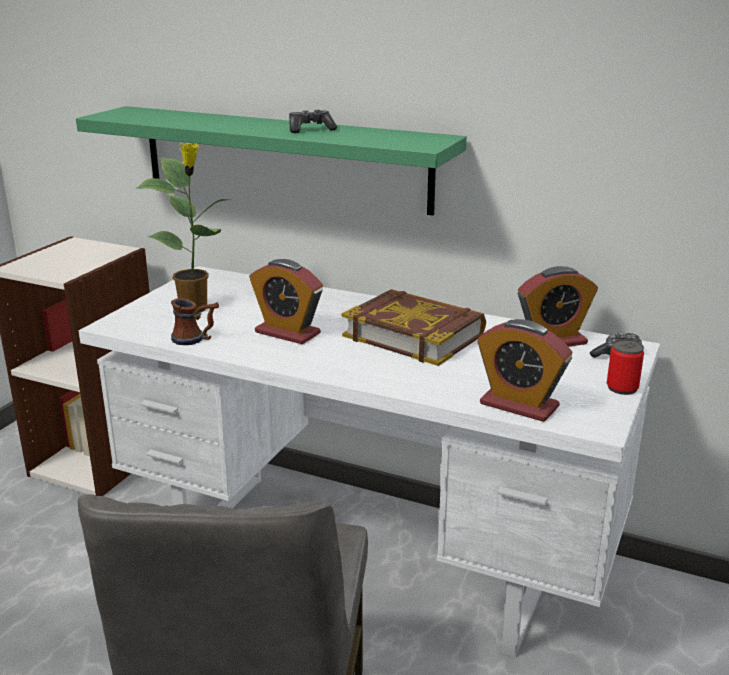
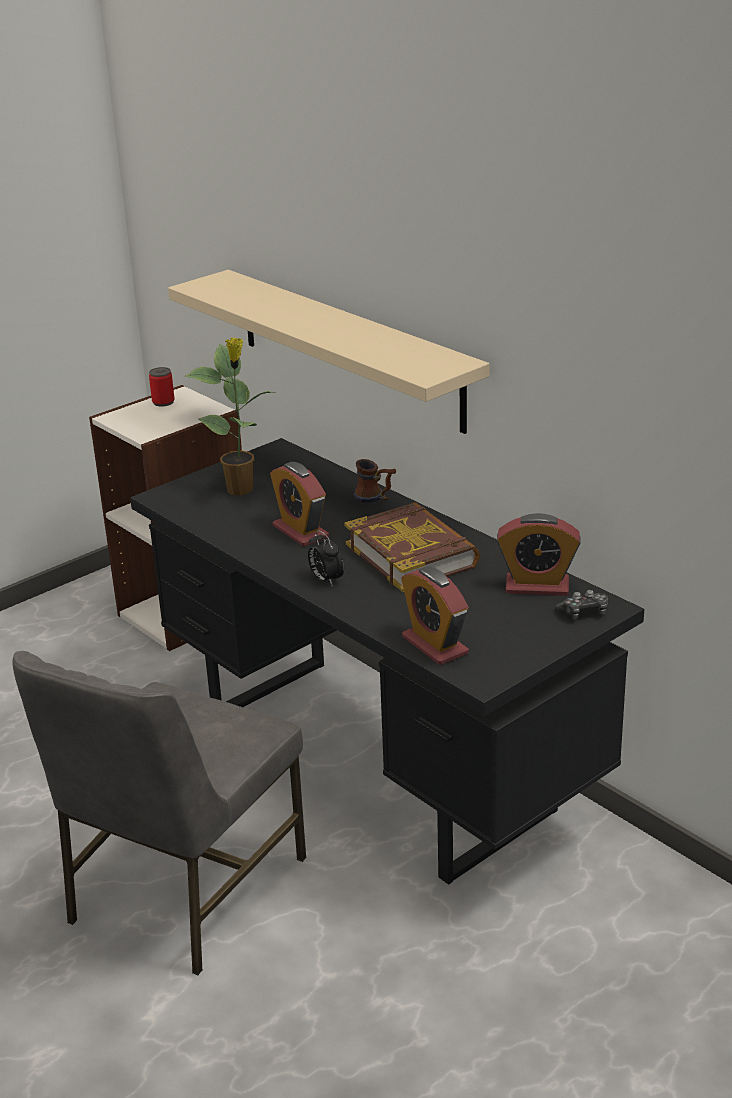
camera: 25 degrees right, 5 degrees up
(196, 339) = (218, 524): mug -> mug (375, 498)
(283, 158) = (348, 349): green shelf -> beige shelf
(310, 129) = (353, 334): game controller -> none
(353, 368) = (326, 580): none -> alarm clock
(367, 554) = (378, 760): white desk -> black desk
(622, 388) = (548, 648): can -> can (163, 402)

